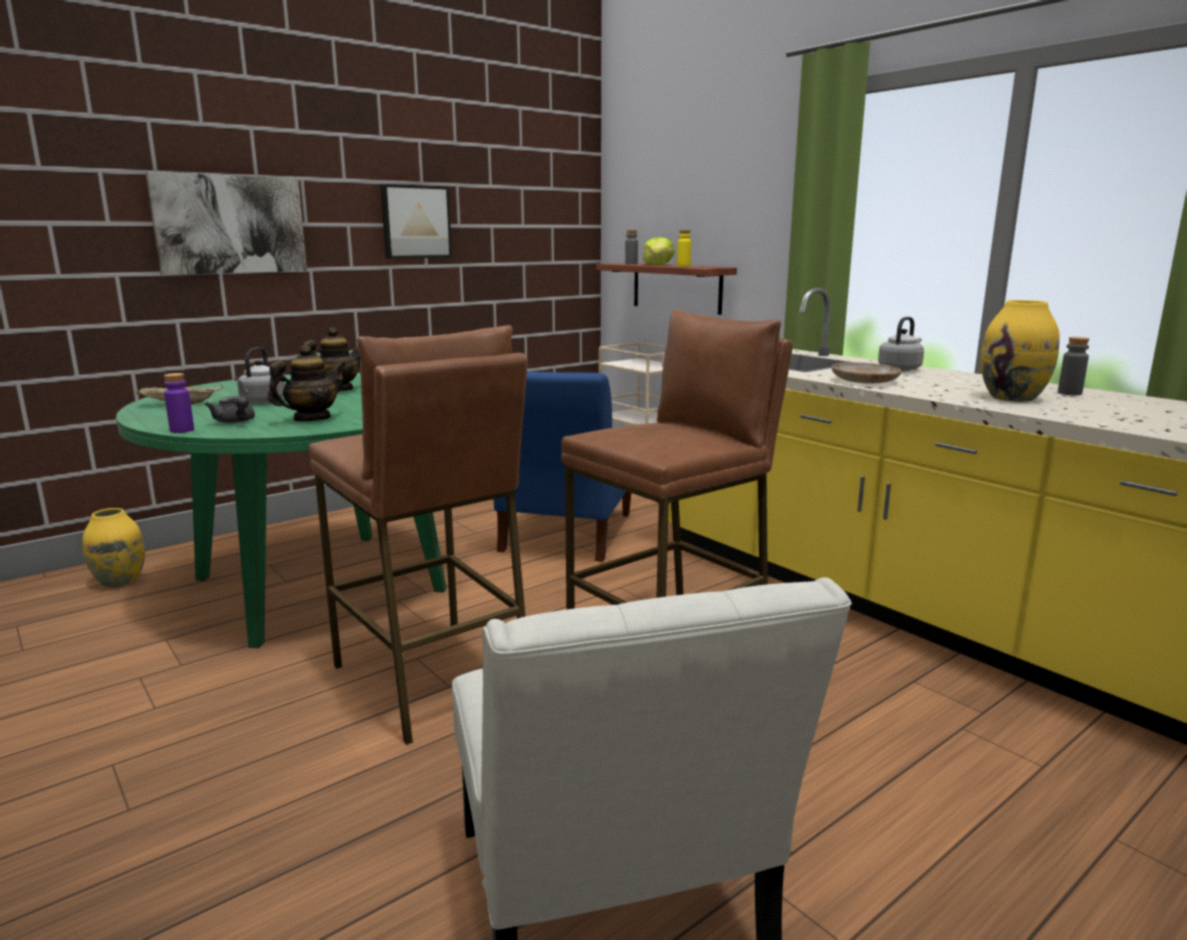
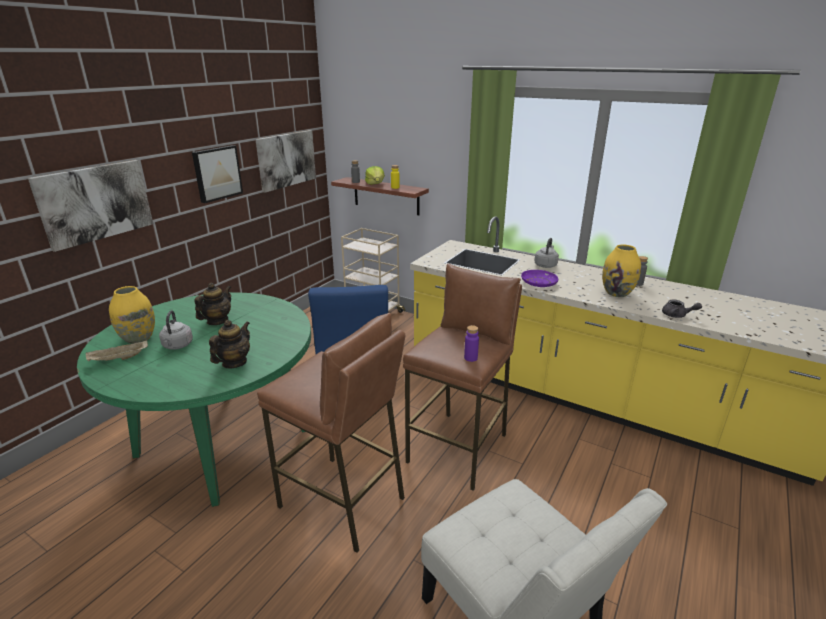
camera: 20 degrees left, 10 degrees up
(119, 581) = (74, 472): yellow vase -> yellow vase (138, 339)
(182, 430) = (156, 394): purple bottle -> purple bottle (470, 358)
(236, 422) = (184, 376): grey teapot -> grey teapot (677, 315)
(531, 226) = (286, 160): none -> picture
(864, 381) = (538, 283): beige plate -> purple plate

